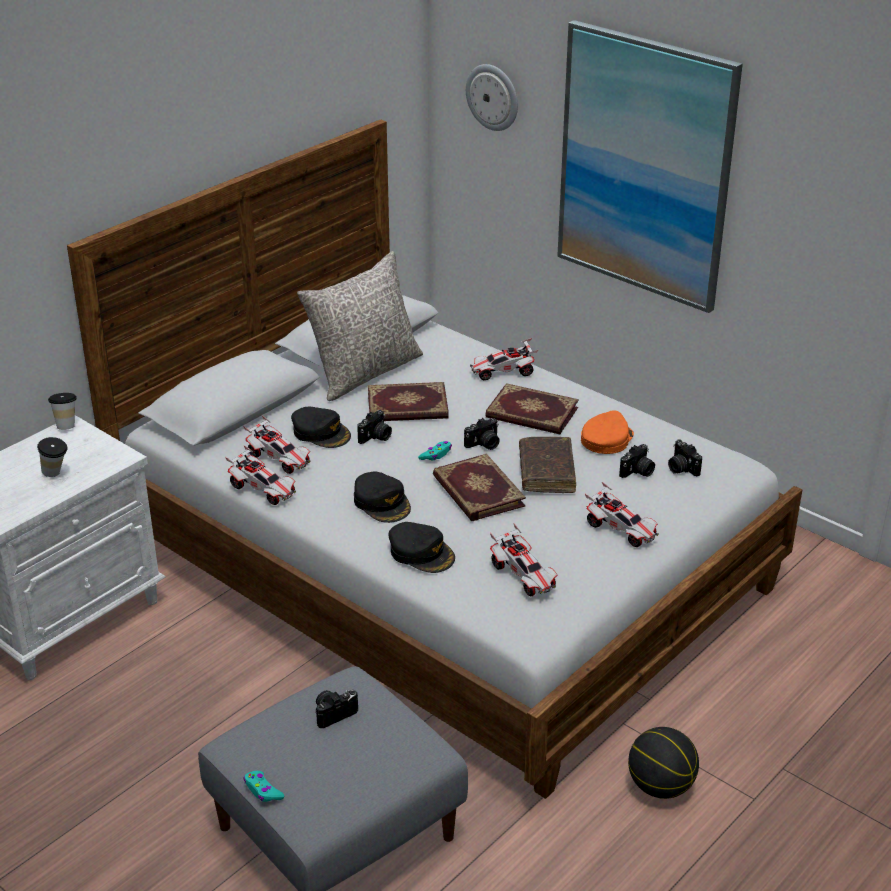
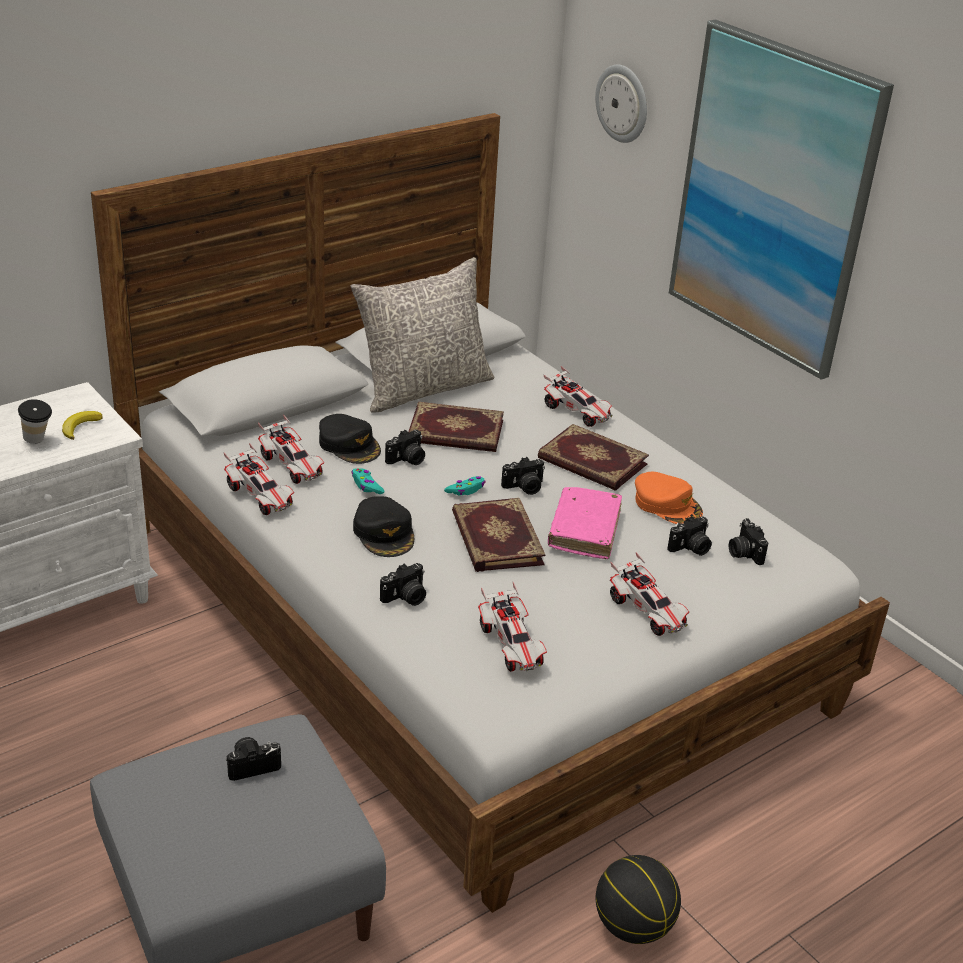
camera: 10 degrees right, 0 degrees up
(66, 425) = (74, 391): cup -> none
(87, 455) = (80, 427): none -> banana
(263, 791) = (136, 842): turquoise game controller -> turquoise game controller (366, 486)
(421, 553) = (406, 598): black cap -> camera
(503, 372) = (577, 412): toy car -> toy car turned 135 degrees counterclockwise
(546, 472) = (584, 530): brown book -> pink book
(606, 439) = (667, 504): orange cap -> orange cap turned 90 degrees clockwise

